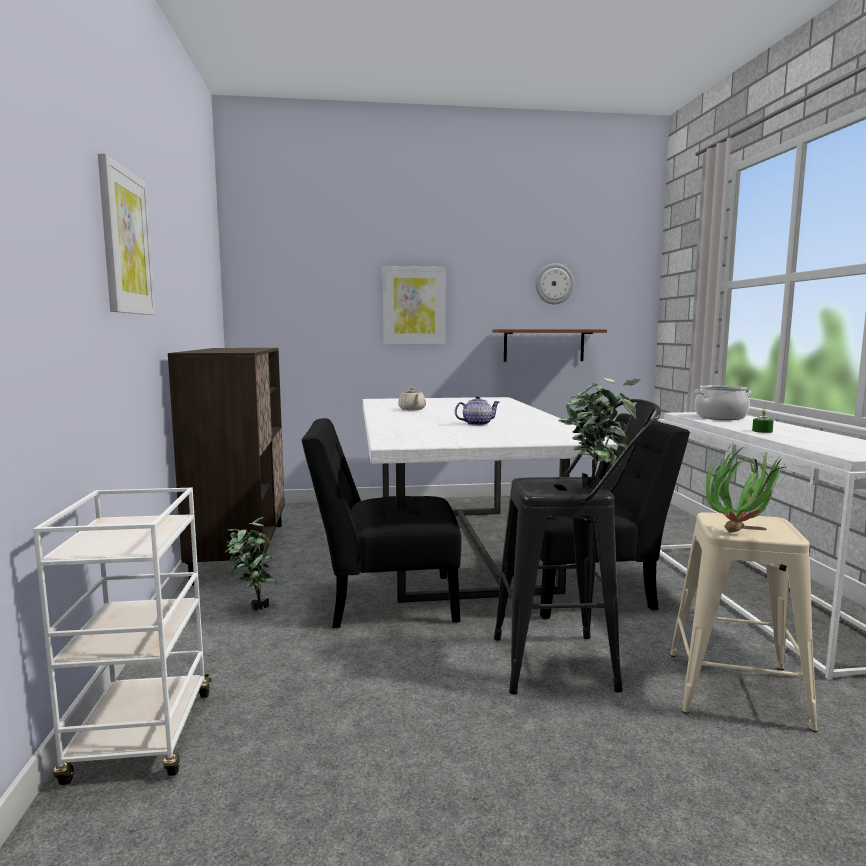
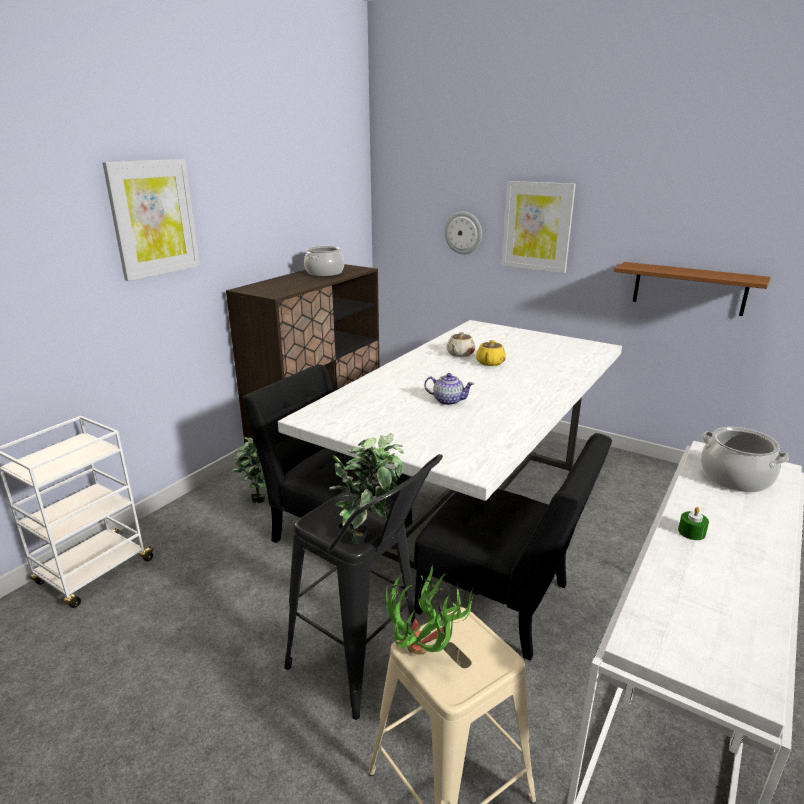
camera: 40 degrees right, 15 degrees up
(235, 348) = (324, 273): none -> cooking pot
(448, 410) = (490, 363): none -> yellow teapot
(554, 284) = (717, 210): wall clock -> wall clock (463, 232)

